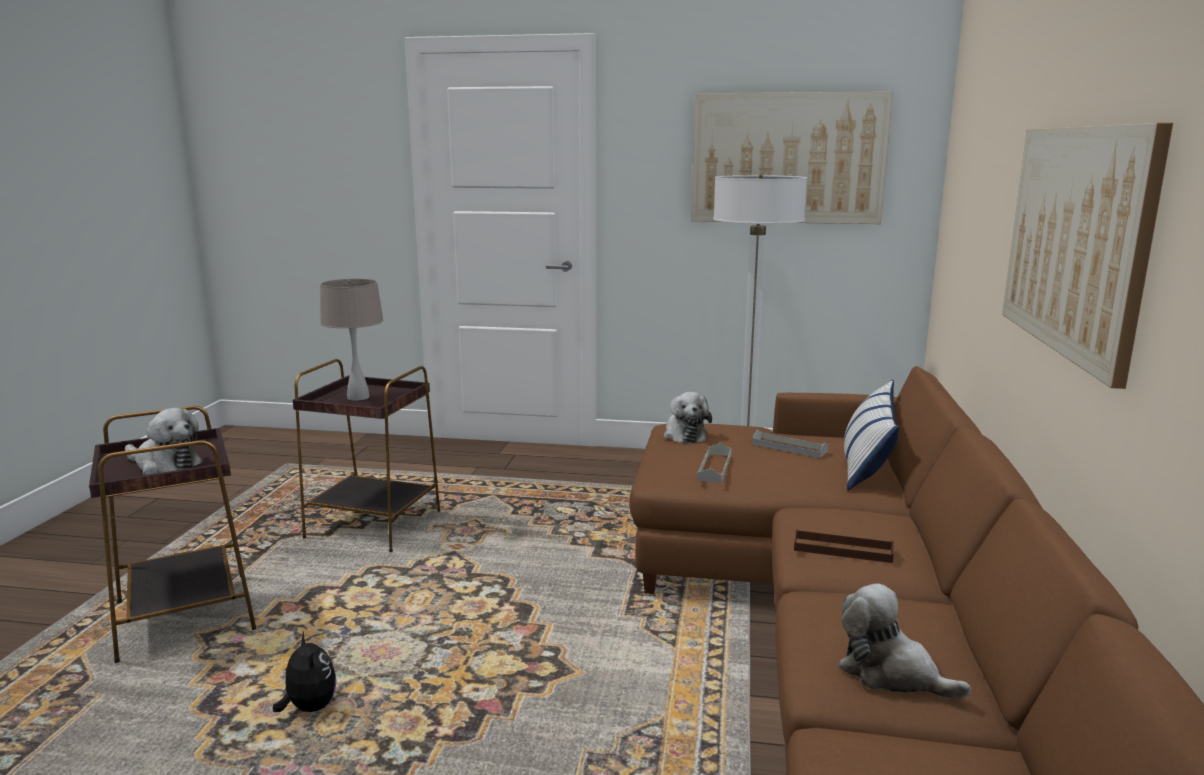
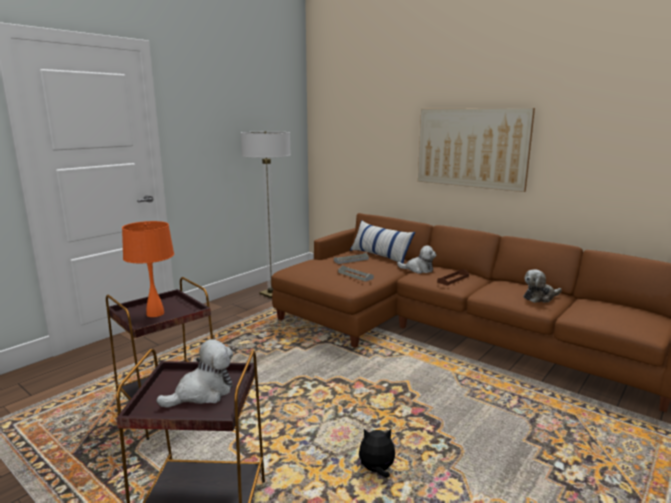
camera: 60 degrees left, 0 degrees up
(358, 397) = (155, 313): beige table lamp -> orange table lamp
(684, 434) = (305, 271): plush toy -> plush toy (418, 269)
(787, 158) = (253, 122): picture -> none

